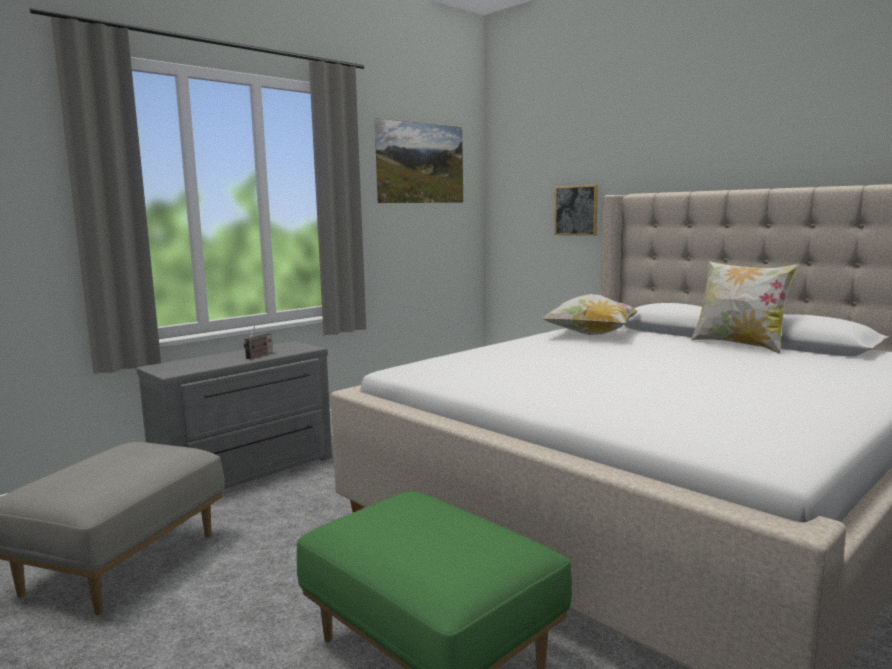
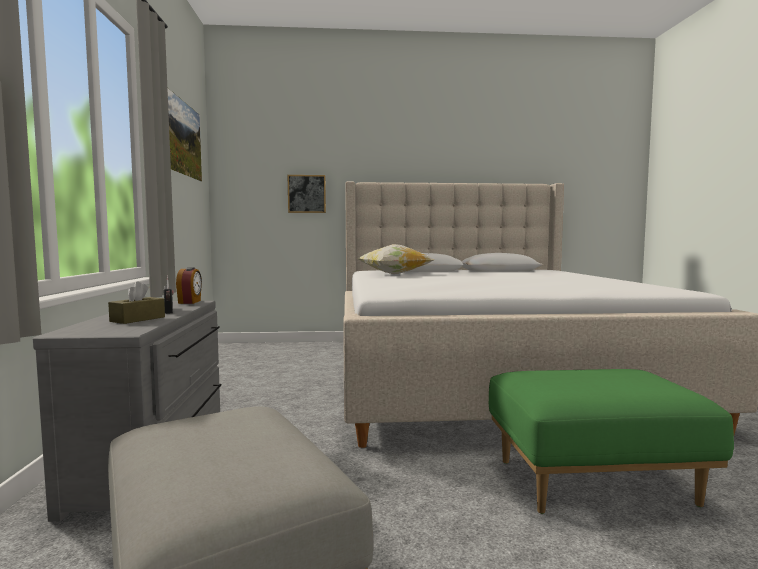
camera: 50 degrees left, 5 degrees down
(215, 362) = (138, 319): none -> brown tissue box
(305, 347) = (190, 302): none -> alarm clock
(739, 344) = (476, 271): pillow -> none

